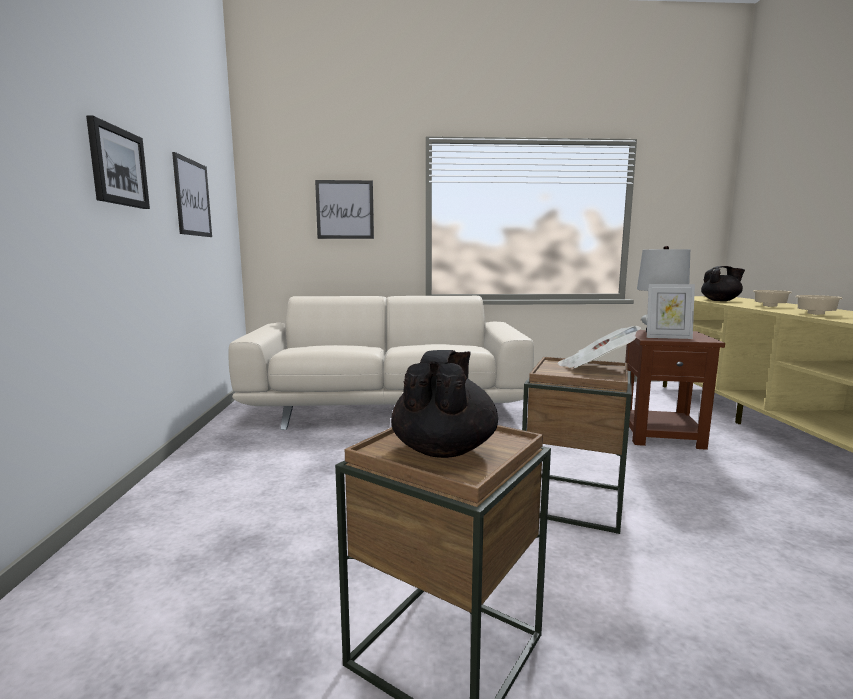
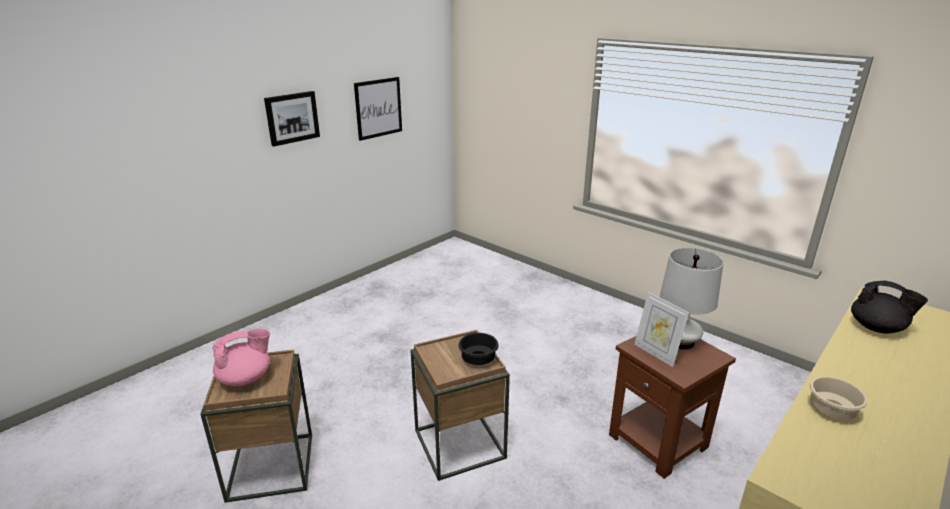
camera: 45 degrees right, 15 degrees up
(345, 209) = (523, 104): picture -> none
(387, 407) = (503, 297): beige sofa -> none
(444, 449) = (246, 378): black teapot -> pink teapot
(595, 367) = (477, 359): newspaper -> black bowl
(770, 306) = (874, 370): beige bowl -> none

